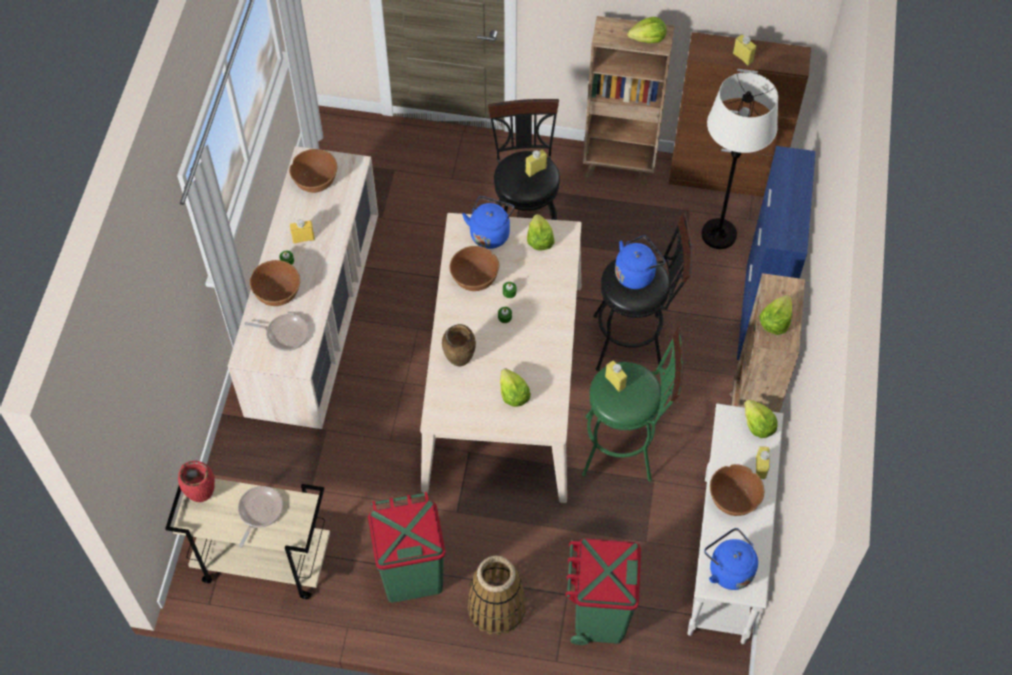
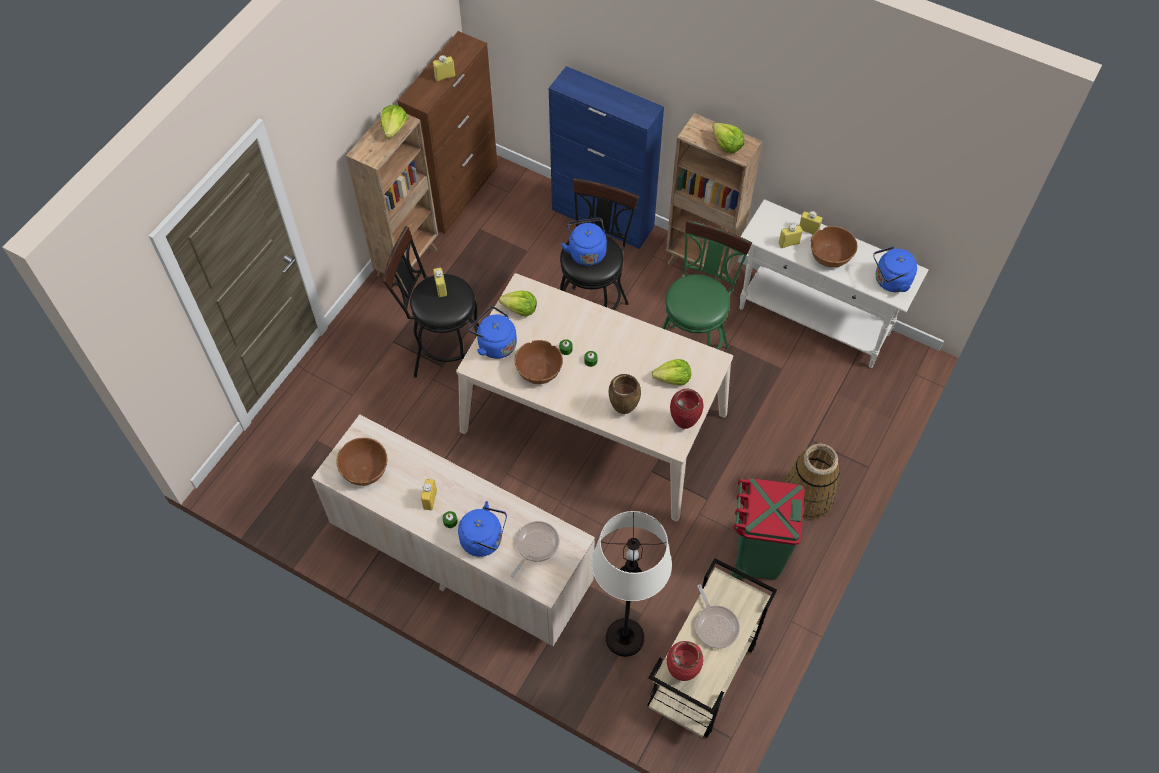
camera: 70 degrees left, 0 degrees up
(259, 512) = (715, 625): frying pan -> frying pan turned 150 degrees counterclockwise
(277, 293) = (484, 540): brown bowl -> blue kettle
(464, 419) = (684, 423): none -> red vase
(599, 615) = (836, 423): green trash can -> none
(615, 382) = (688, 302): yellow bottle -> yellow bottle (788, 243)
(719, 234) = (514, 217): white floor lamp -> white floor lamp (625, 637)
(758, 425) = (769, 218): lettuce -> none

